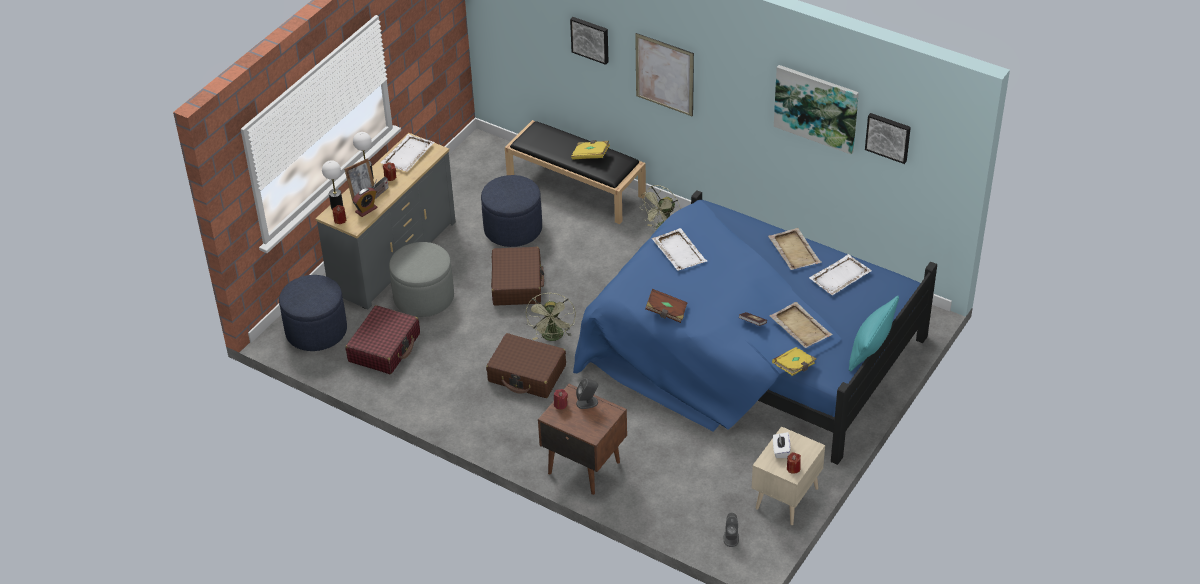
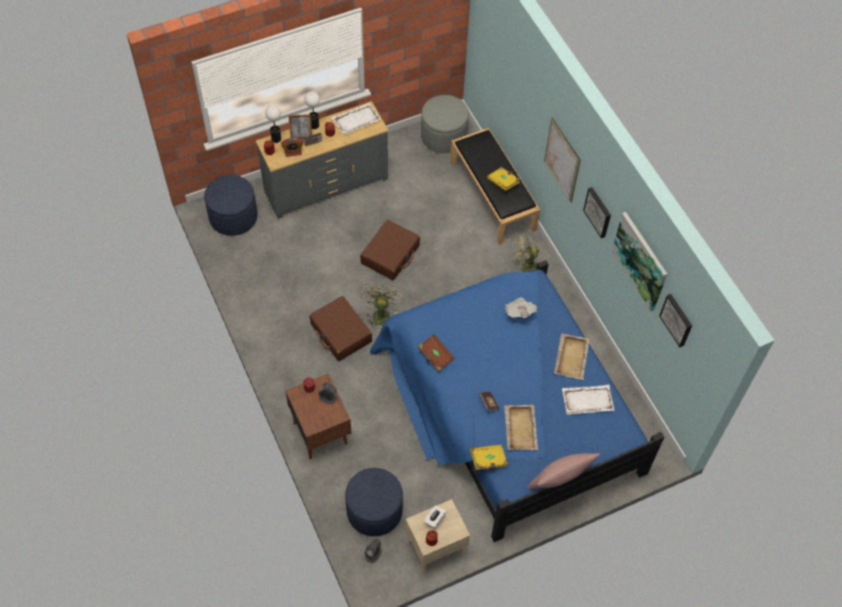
camera: 30 degrees right, 15 degrees up
(384, 347) = (266, 256): red suitcase -> none
(424, 297) = (321, 230): grey ottoman -> grey ottoman (443, 136)
(513, 229) = (422, 206): blue ottoman -> blue ottoman (374, 510)
(553, 337) = (381, 313): green fan -> green fan turned 150 degrees clockwise
(590, 39) = (527, 100): picture -> picture (598, 212)
(679, 251) = (486, 308): white tray -> none
(713, 238) = (519, 312): none -> newspaper
(871, 347) = (560, 477): turquoise pillow -> pink pillow

